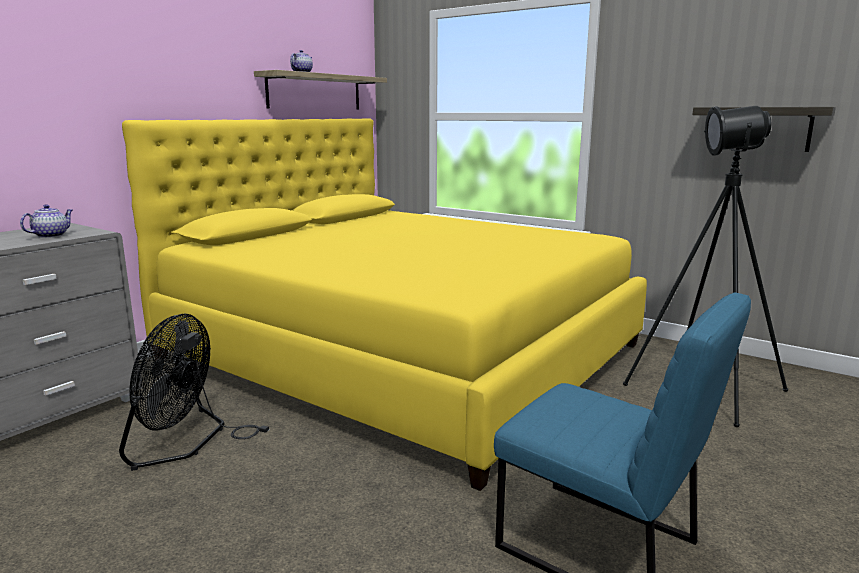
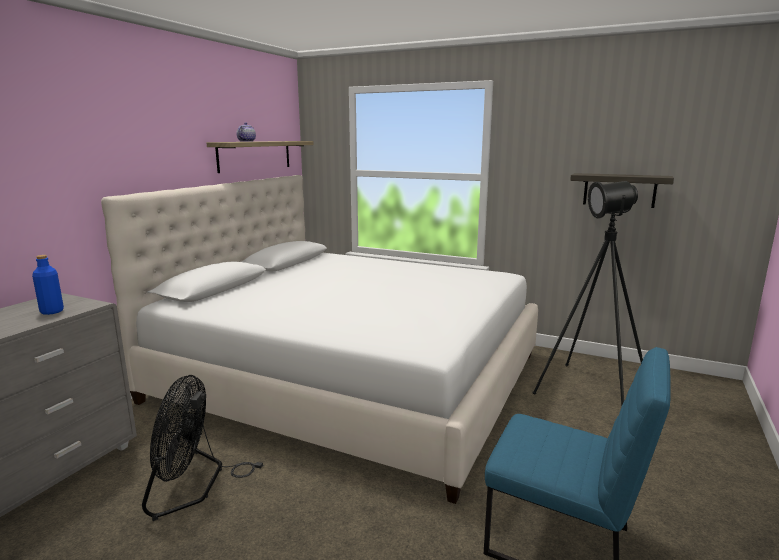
camera: 10 degrees left, 0 degrees up
(51, 235) = (52, 311): teapot -> blue bottle
(402, 352) = (351, 377): yellow bed -> white bed

